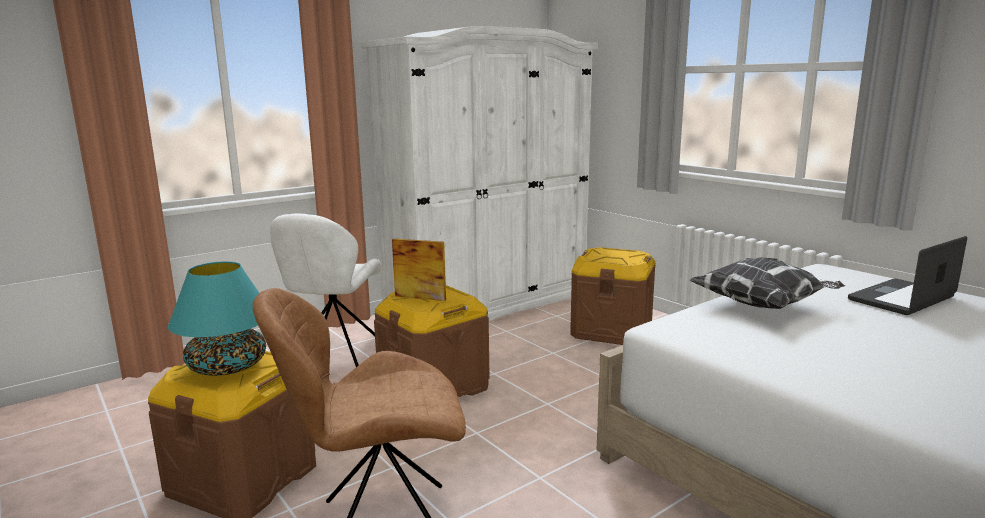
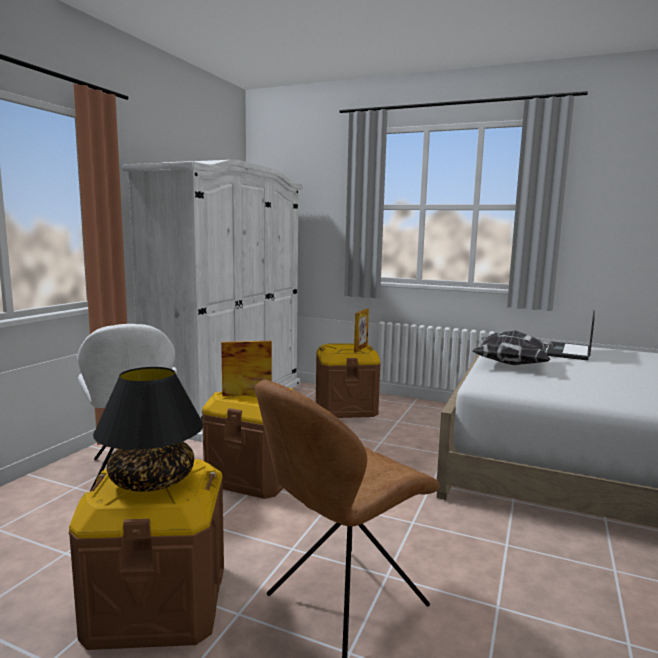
camera: 30 degrees left, 5 degrees down
(227, 367) = (152, 481): turquoise table lamp -> black table lamp
(629, 258) = (360, 348): none -> picture frame

